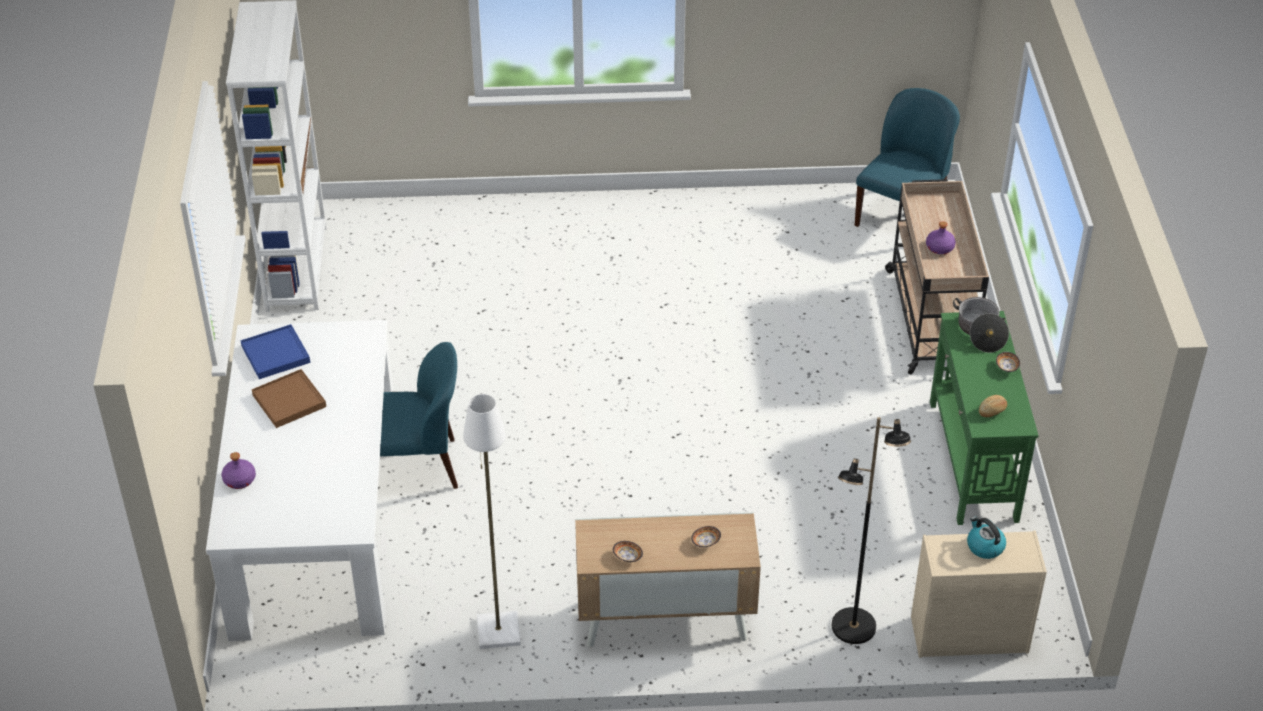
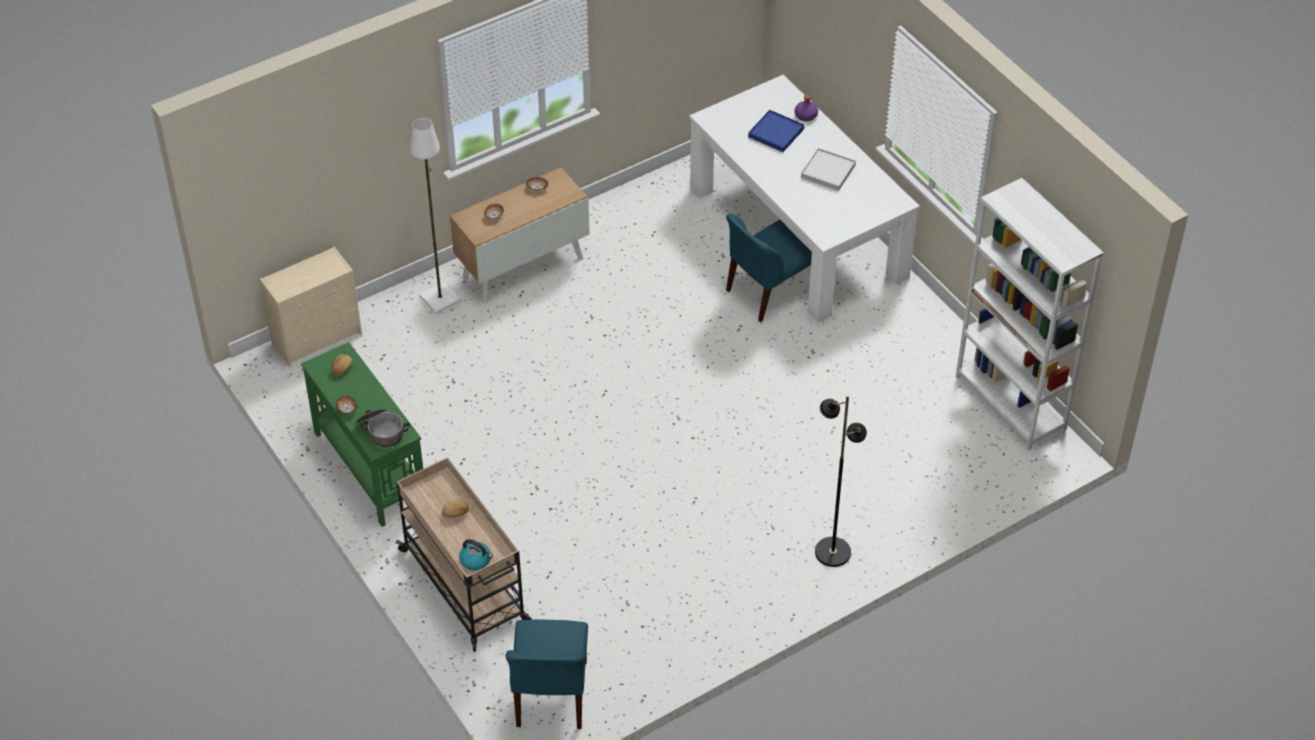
camera: 150 degrees right, 5 degrees up
(275, 354) = (870, 196): blue tray -> blue tray (776, 133)
(289, 401) = (828, 171): brown tray -> white tray
(498, 632) = (622, 217): white floor lamp -> white floor lamp (440, 298)
(853, 627) = (396, 311): black floor lamp -> black floor lamp (832, 552)
(939, 248) = (455, 513): purple bottle -> bread
(984, 546) = (307, 278): kettle -> kettle (476, 560)

